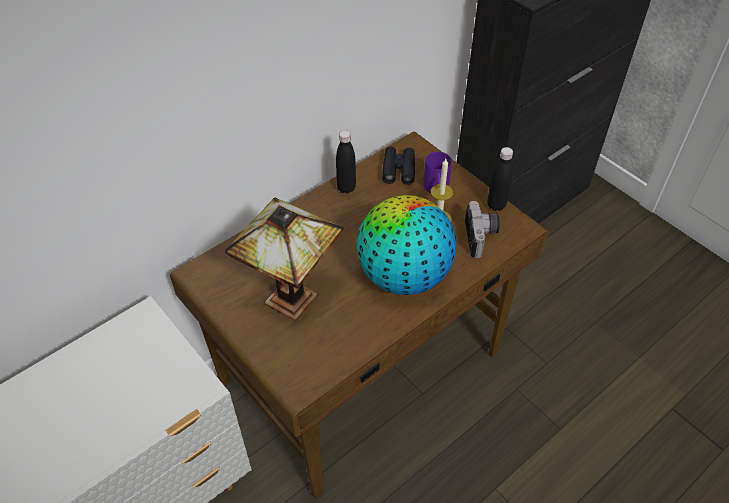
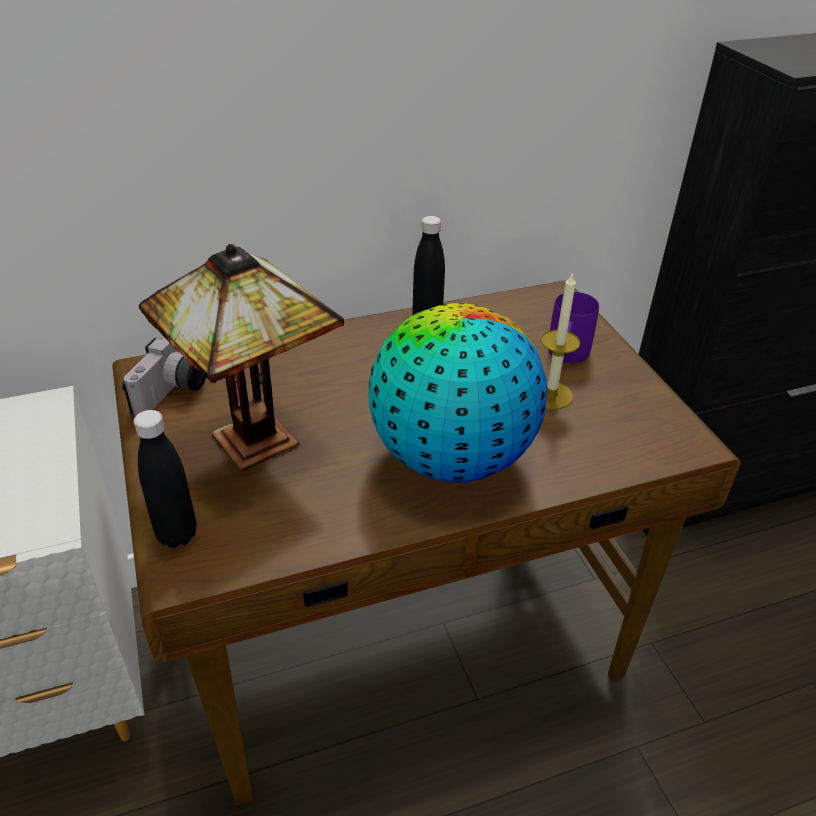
camera: 20 degrees right, 10 degrees down
(398, 169) = (519, 318): black binoculars -> none
(481, 237) = (613, 438): camera -> camera (174, 393)
(496, 205) = (658, 400): black bottle -> black bottle (177, 534)

